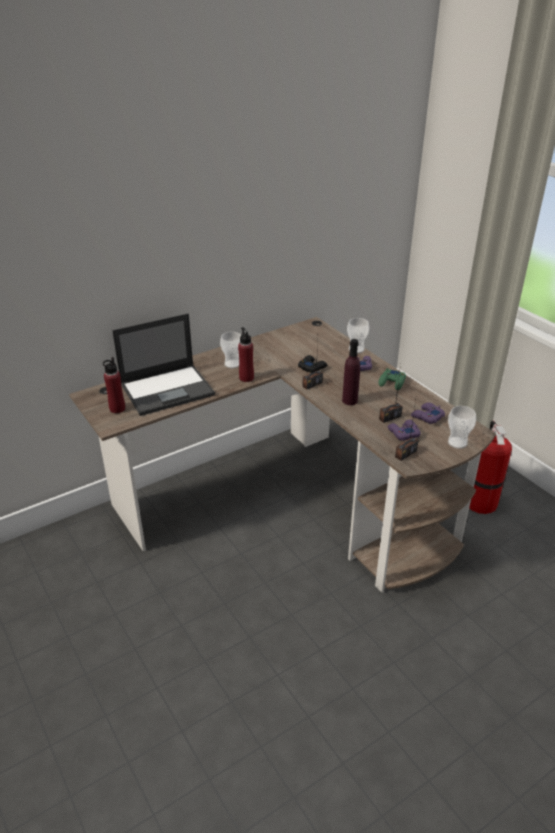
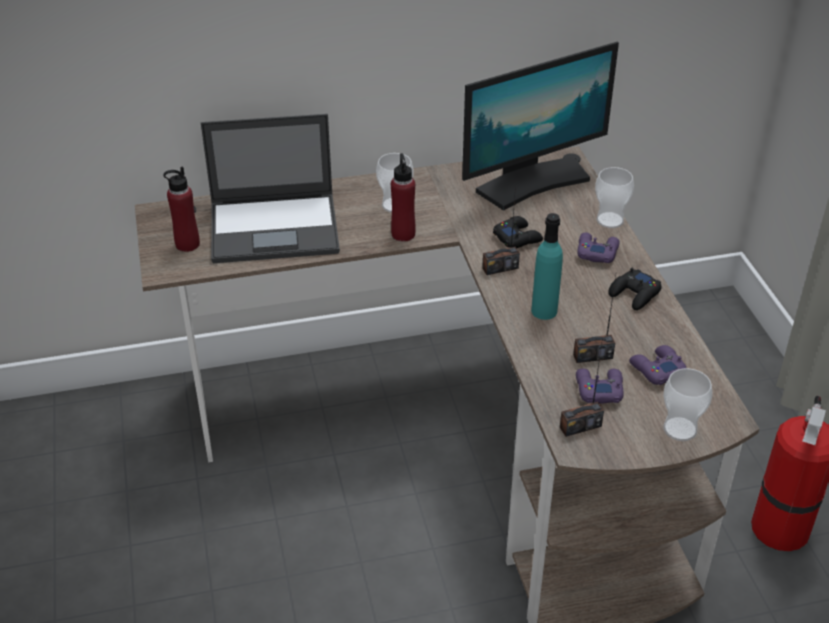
camera: 20 degrees right, 5 degrees up
(303, 338) = (532, 182): none -> monitor
(349, 401) = (544, 311): purple bottle -> turquoise bottle
(392, 382) = (634, 294): green game controller -> black game controller

